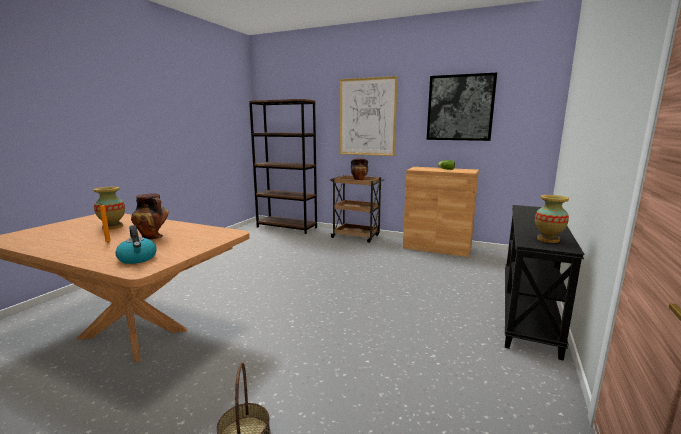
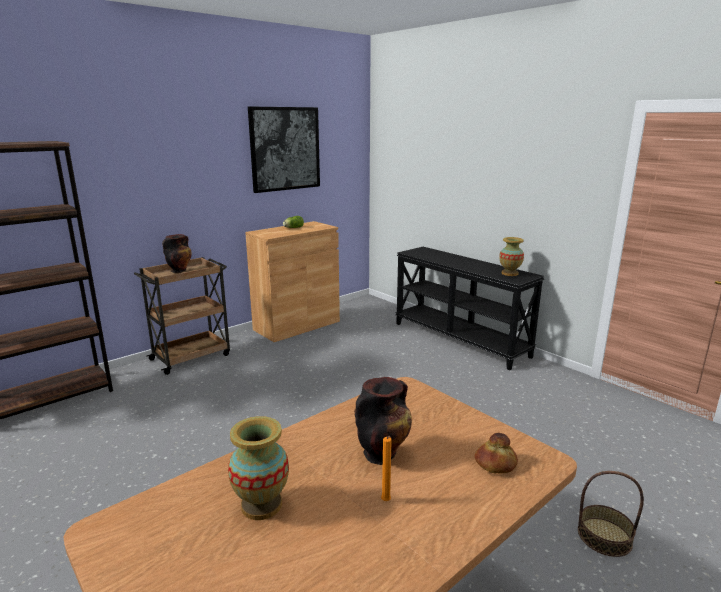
camera: 65 degrees left, 5 degrees up
(138, 259) = (495, 463): kettle -> bread
(367, 117) = (163, 167): picture -> none

